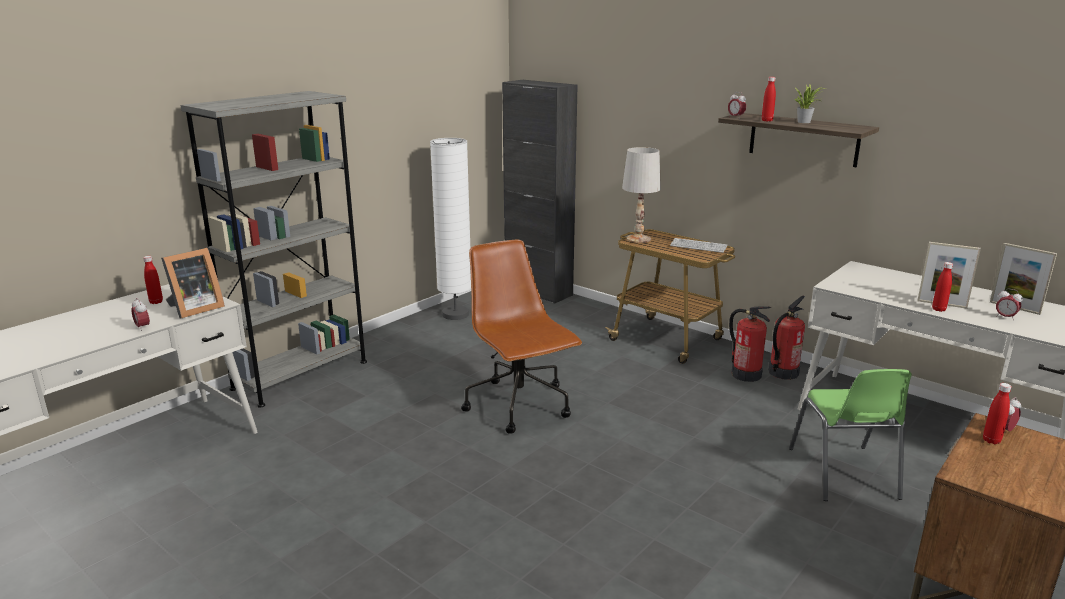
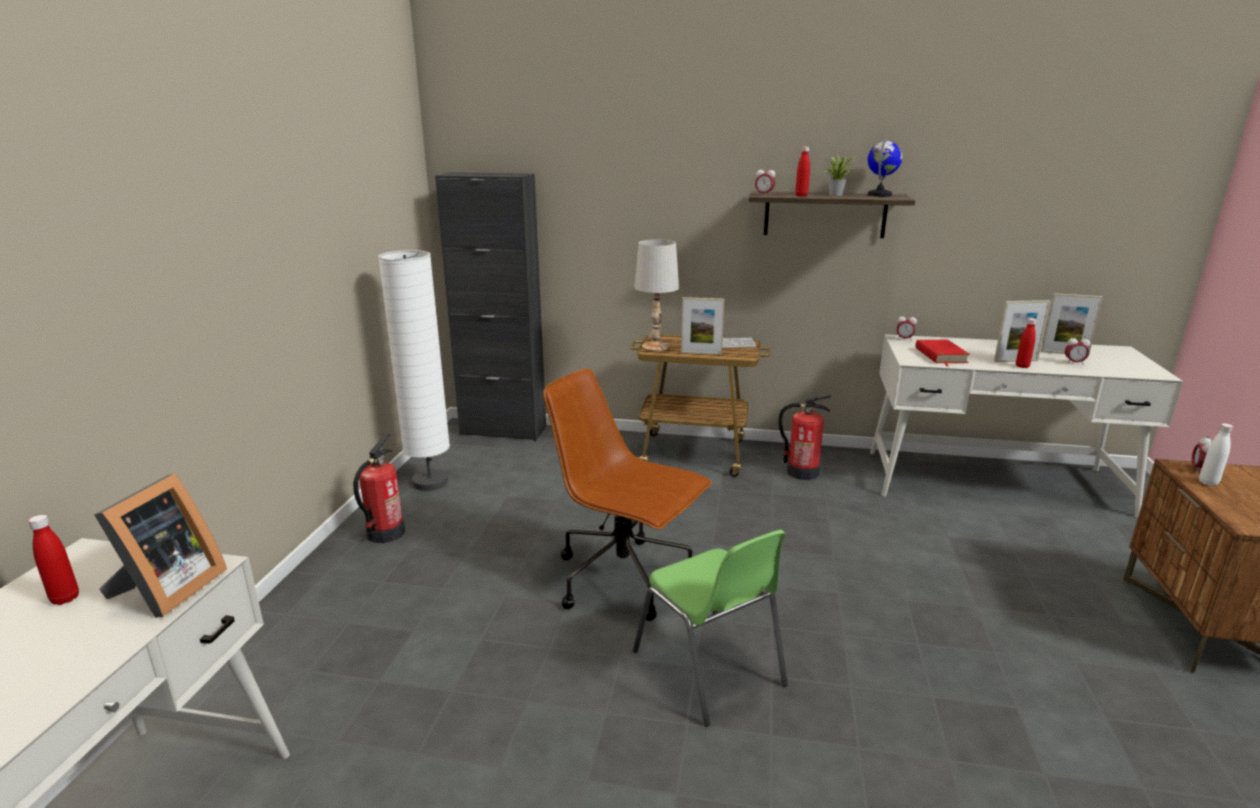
camera: 30 degrees left, 0 degrees up
(143, 327) = (91, 661): alarm clock -> alarm clock (904, 339)
(300, 375) = (281, 631): grey bookcase -> none
(668, 250) = (701, 353): none -> picture frame
(783, 373) = (829, 461): fire extinguisher -> fire extinguisher (385, 533)
(843, 474) = (991, 551): green chair -> green chair (710, 669)
(845, 126) = (880, 195): none -> globe
(870, 286) = (940, 355): none -> red book
(991, 440) = (1208, 482): red bottle -> white bottle

